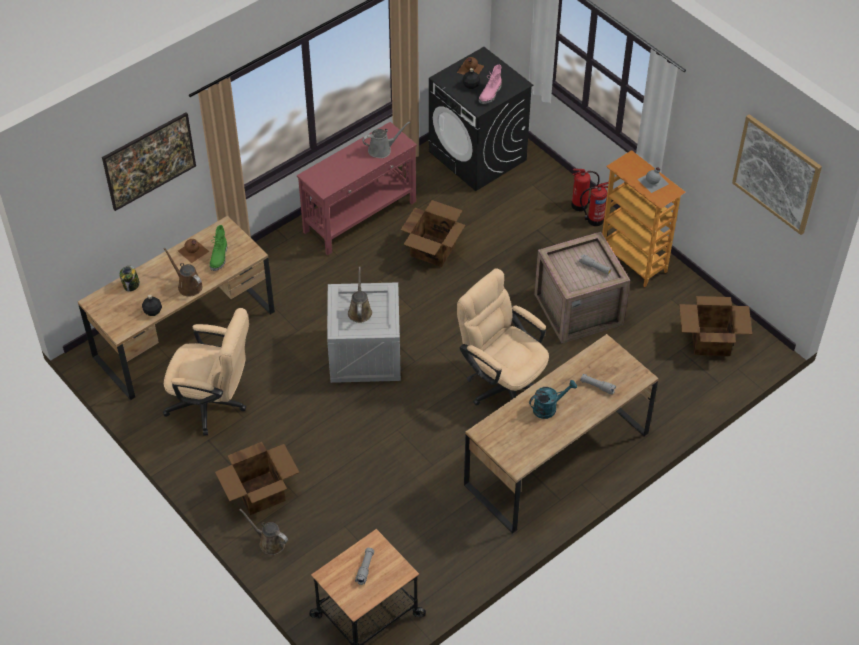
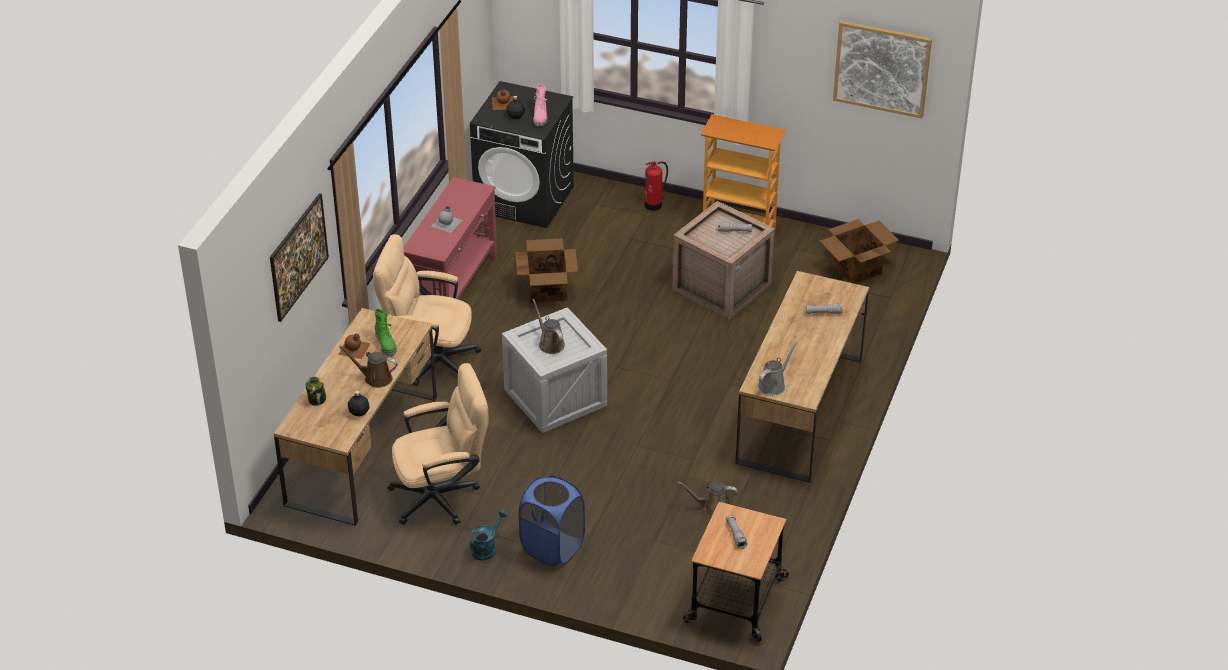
camera: 30 degrees left, 10 degrees down
(261, 493) = (552, 547): cardboard box -> blue laundry basket
(269, 542) = (595, 583): brown watering can -> brown watering can (712, 508)
(382, 149) = (466, 202): grey watering can -> grey watering can (773, 385)
(502, 383) = (702, 371): beige office chair -> beige office chair (429, 360)
(549, 407) = (796, 344): turquoise watering can -> turquoise watering can (487, 548)
(594, 220) = (676, 212): fire extinguisher -> none
(653, 181) = (752, 131): grey bottle -> grey bottle (447, 223)

